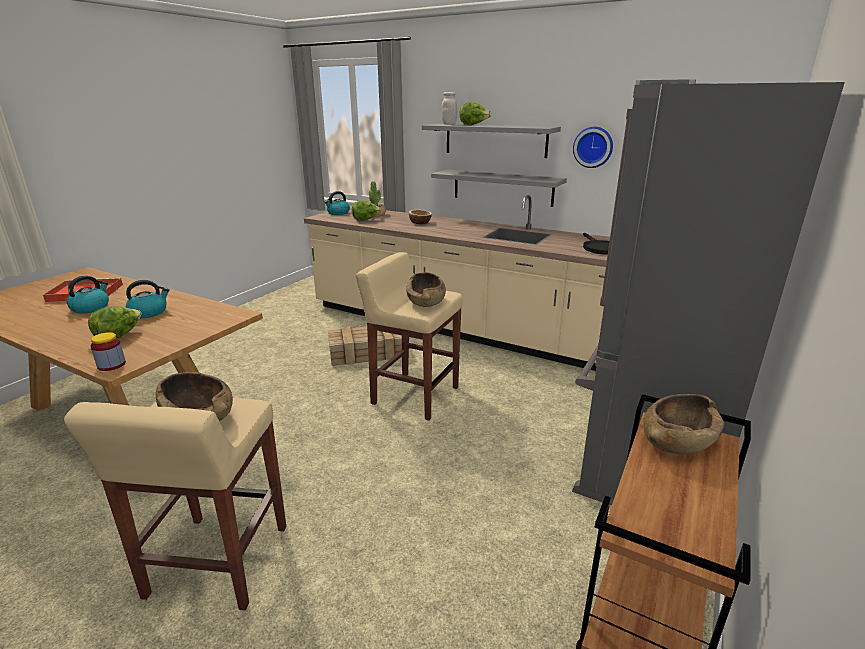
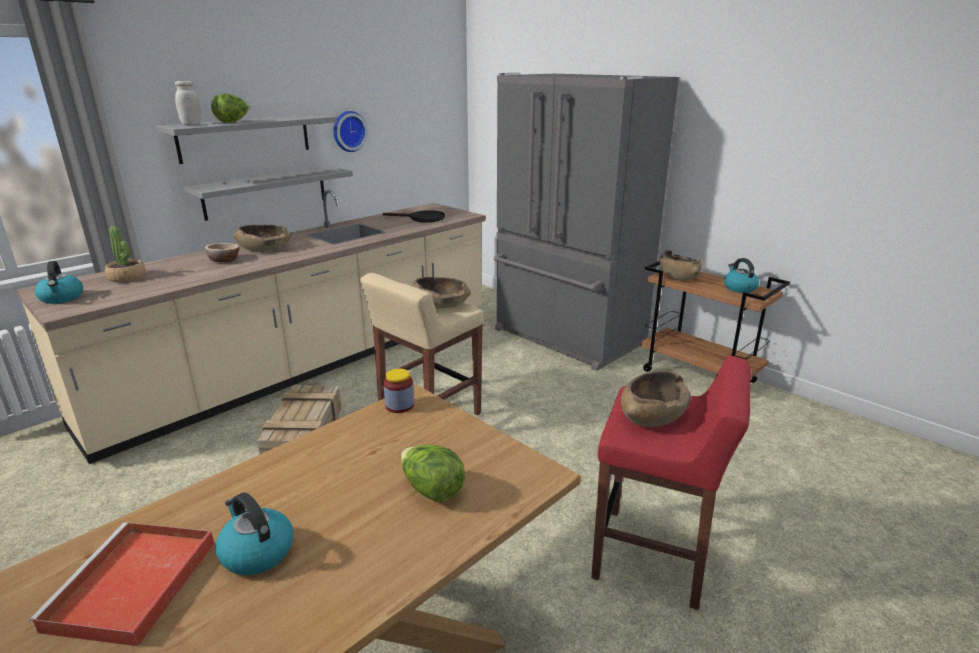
camera: 75 degrees left, 0 degrees up
(111, 365) = (533, 480): jar -> jar (399, 405)
(149, 312) = (343, 475): kettle -> kettle (739, 288)
(217, 563) = (653, 557): beige stool -> red stool
(365, 220) = (151, 284): lettuce -> none
(452, 225) = (265, 249): none -> brown bowl

